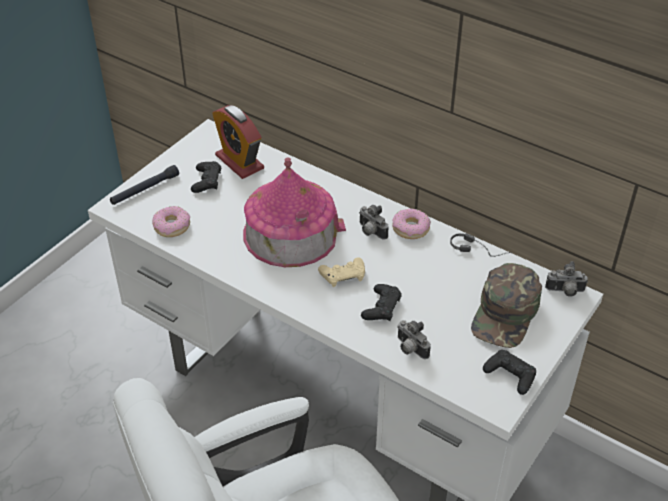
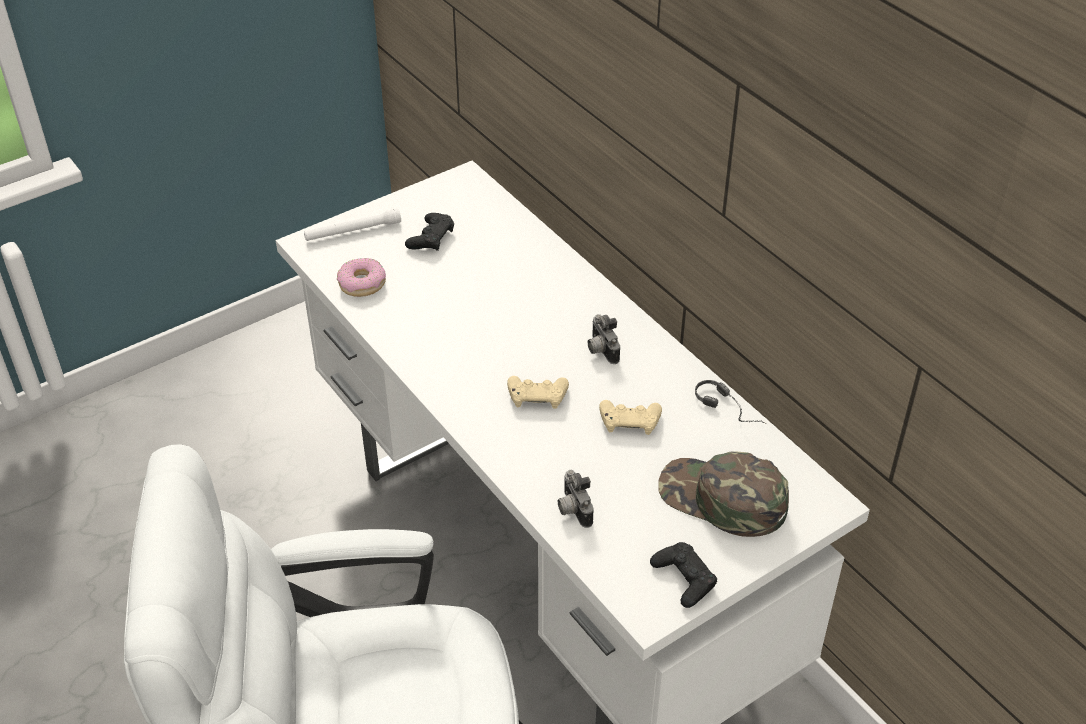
camera: 20 degrees right, 0 degrees up
(145, 189) = (353, 231): black flashlight -> white flashlight
(239, 162) = (483, 223): alarm clock -> none
(290, 233) = (500, 327): toy house -> none
(381, 307) = (564, 448): black game controller -> none
(410, 228) = (654, 359): donut -> none
(416, 276) = (629, 421): none -> beige game controller
(506, 313) = (722, 499): green cap -> green cap turned 75 degrees clockwise
(565, 292) = (817, 493): camera -> none

